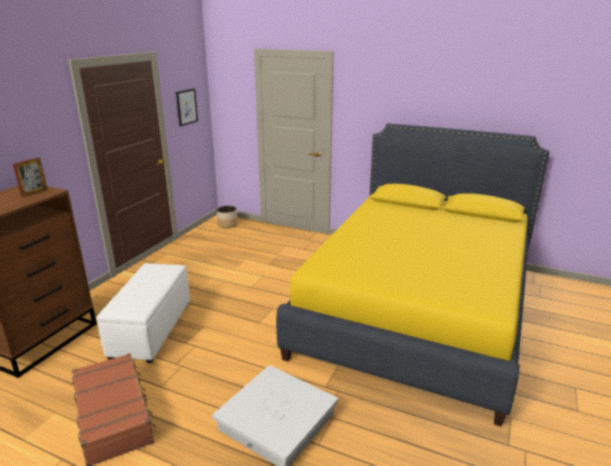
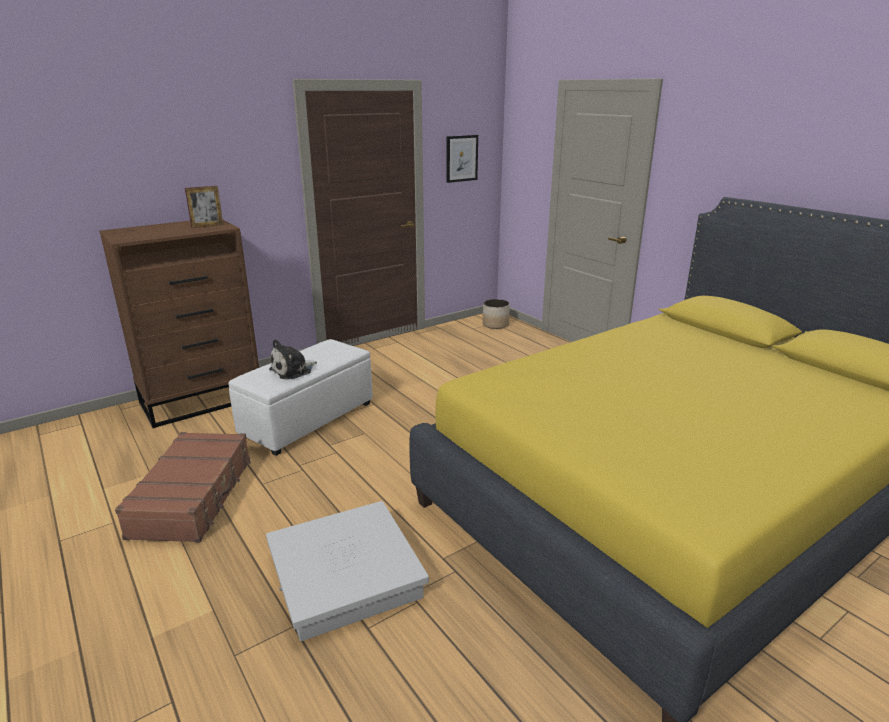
camera: 30 degrees right, 0 degrees up
(144, 294) = (293, 370): none -> plush toy

